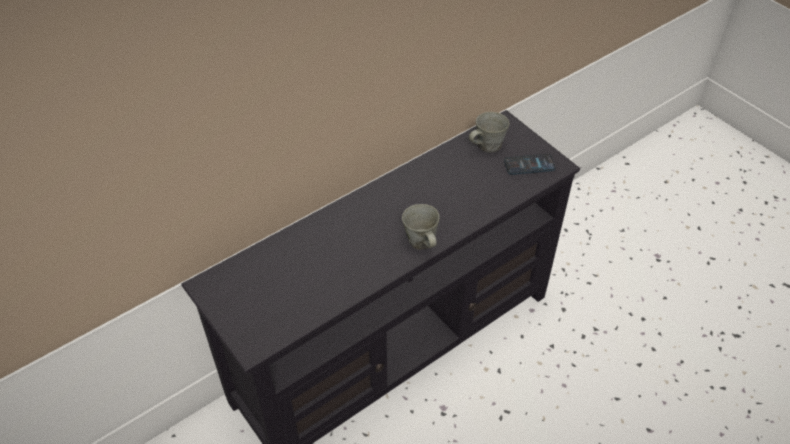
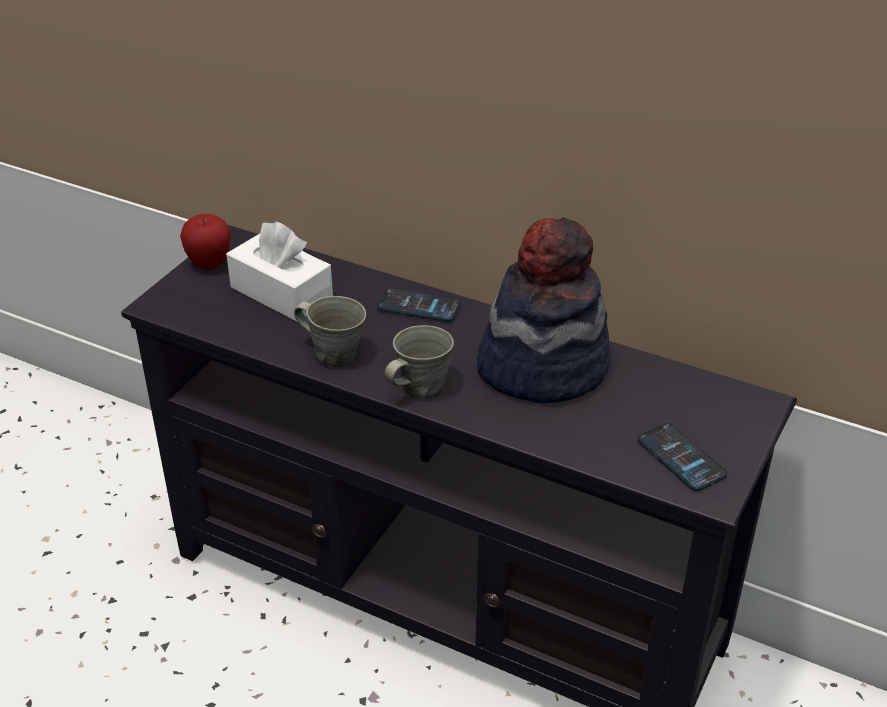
camera: 65 degrees right, 10 degrees down
(225, 306) = (210, 264): none -> apple
(286, 277) = (281, 293): none -> white tissue box
(345, 216) = (419, 306): none -> phone
(432, 186) = (542, 366): none -> hat
(487, 146) = (683, 399): grey mug -> grey mug (333, 353)

